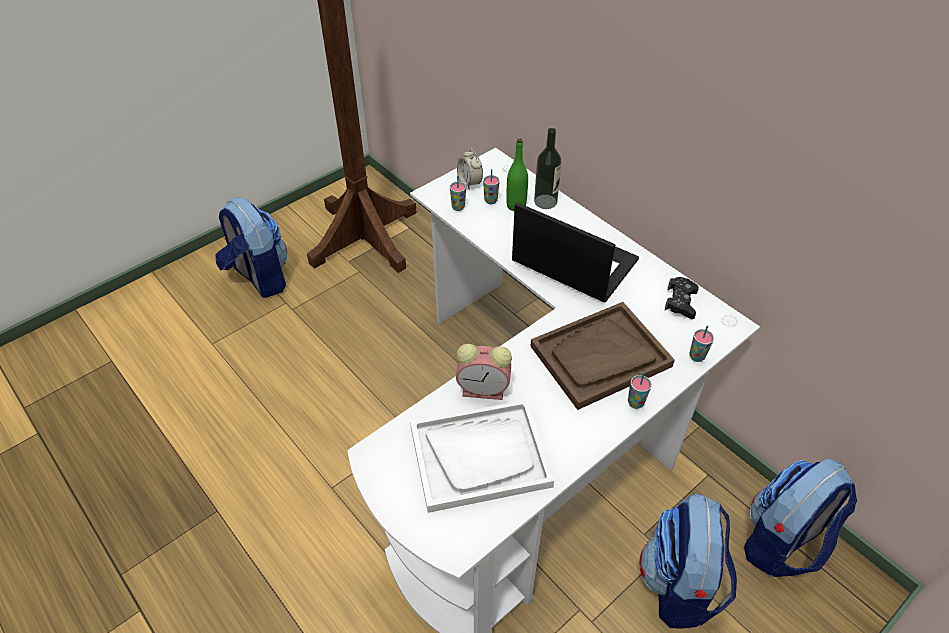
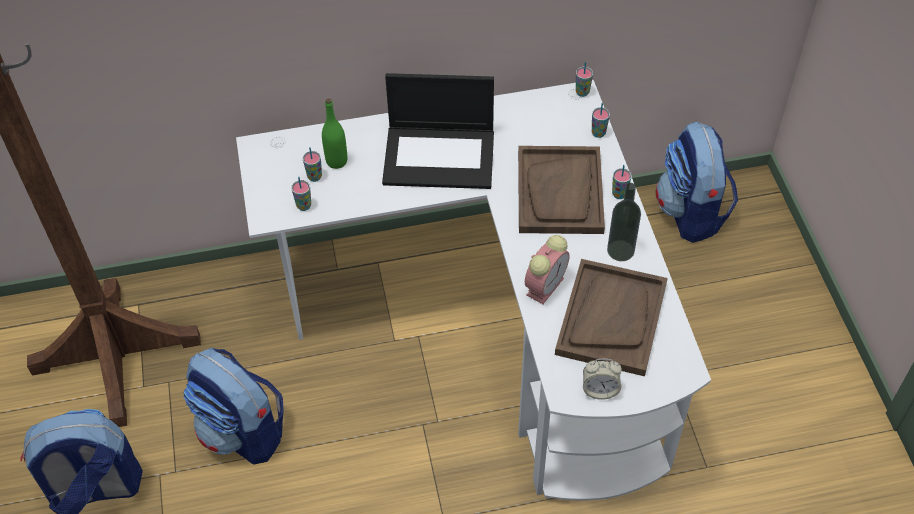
camera: 60 degrees left, 5 degrees up
(469, 183) = (274, 181): alarm clock -> alarm clock (600, 390)
(480, 456) = (611, 318): white tray -> brown tray
(545, 201) = (348, 137): bottle -> bottle (620, 250)
(572, 261) = (440, 156): laptop -> laptop turned 150 degrees counterclockwise
(679, 585) = (689, 298): backpack -> backpack (242, 432)
(680, 302) = (537, 111): black game controller -> none
(735, 324) = (582, 92): none -> cup

